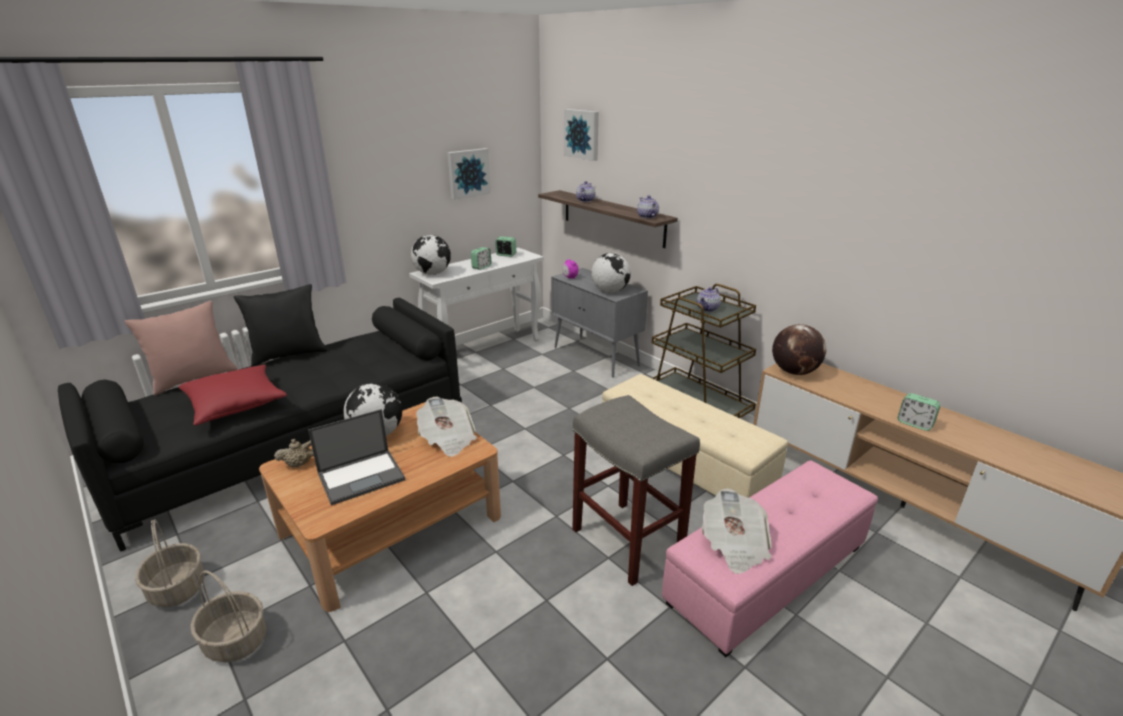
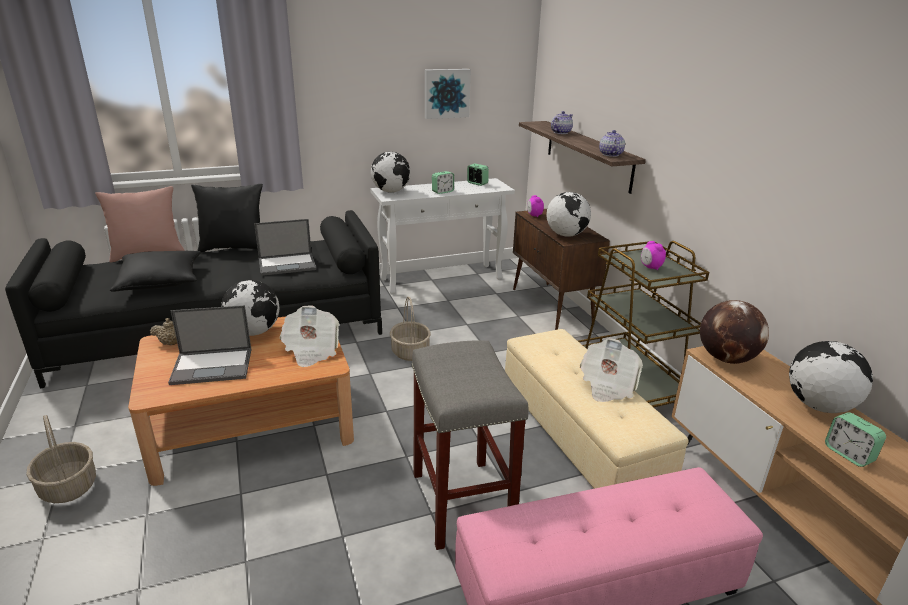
camera: 20 degrees right, 0 degrees up
(177, 588) = (57, 430): basket -> basket (410, 352)
(236, 404) = (161, 281): red pillow -> black pillow
(362, 361) = (288, 264): none -> laptop
(582, 134) = (570, 59): picture -> none
(596, 357) = (552, 306): grey cabinet -> brown cabinet
(708, 309) = (650, 267): teapot -> alarm clock
(734, 545) = (531, 536): newspaper -> newspaper (607, 385)
(875, 394) = (818, 406): none -> globe

